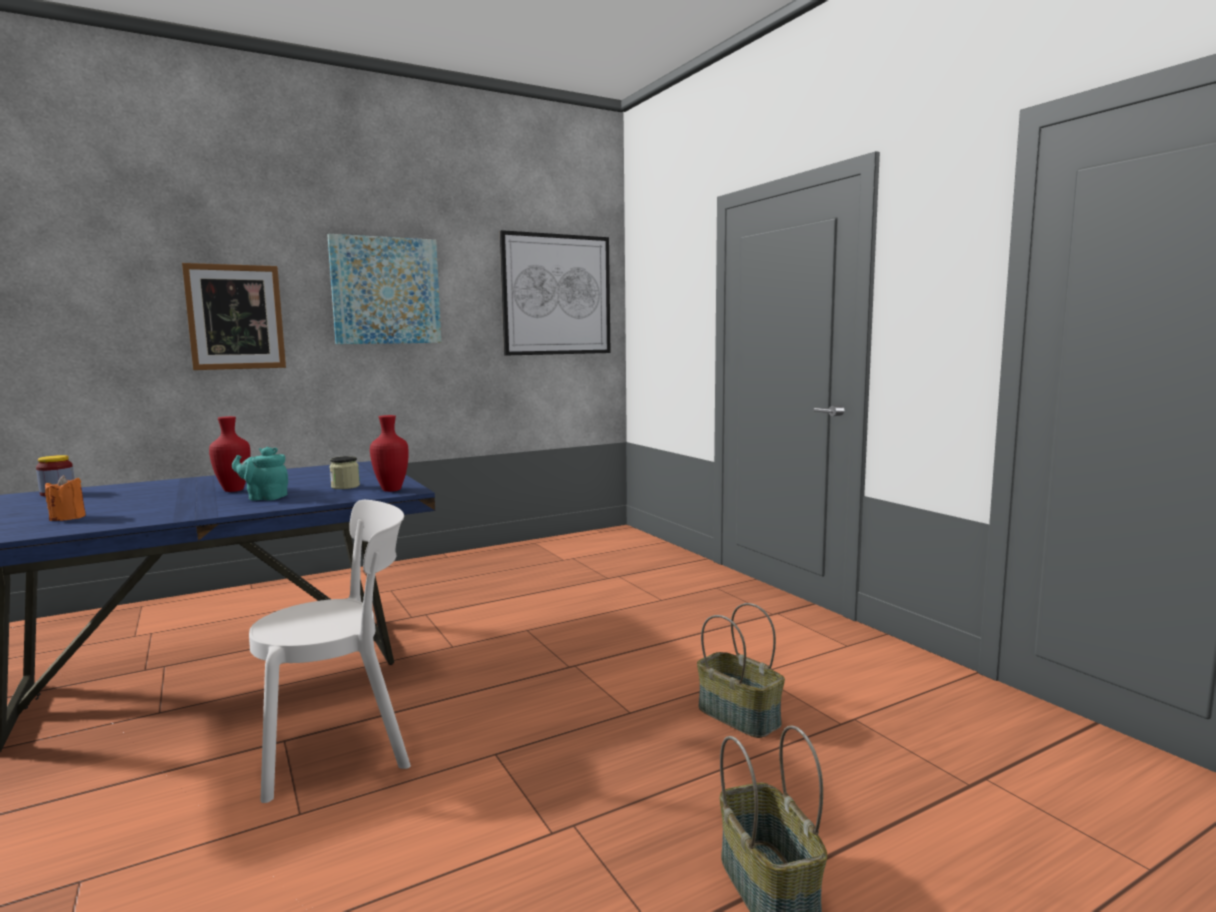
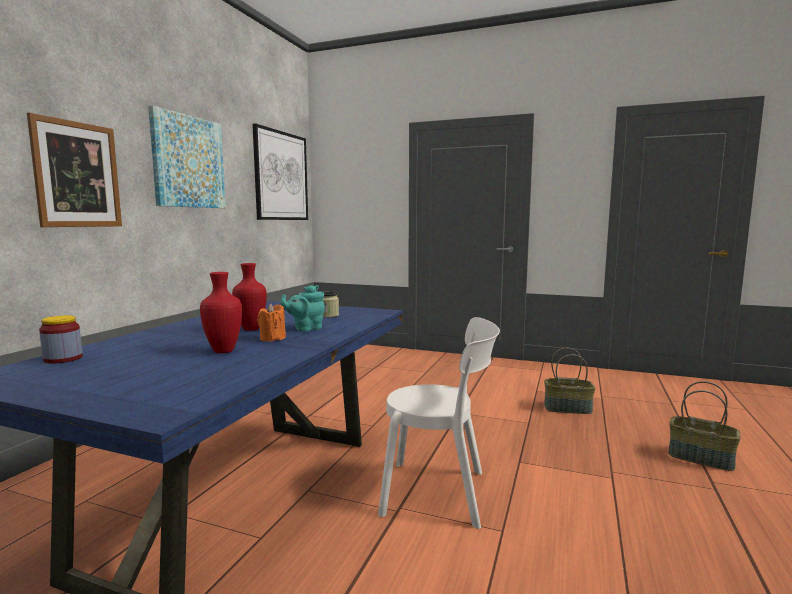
camera: 40 degrees left, 0 degrees up
(68, 518) = (205, 367): orange candle -> orange candle (272, 338)
(343, 745) = (440, 493): white chair -> white chair turned 75 degrees clockwise
(393, 490) = (371, 312): red vase -> red vase (224, 351)

